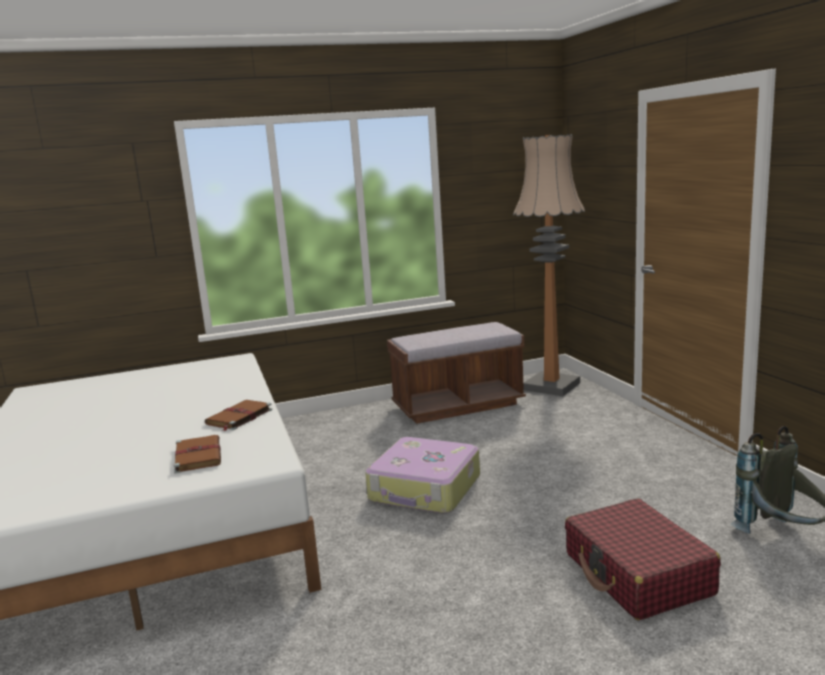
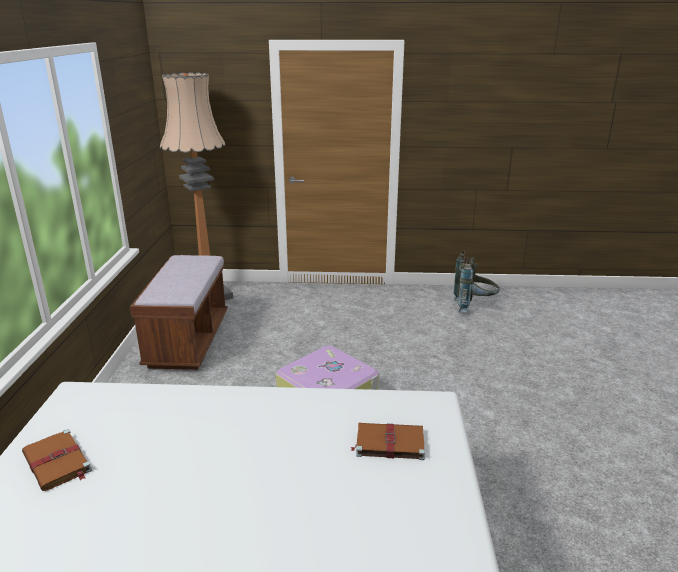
camera: 70 degrees left, 10 degrees up
(238, 417) = (301, 410): brown book -> brown book (57, 463)
(637, 574) = (487, 354): red suitcase -> none

